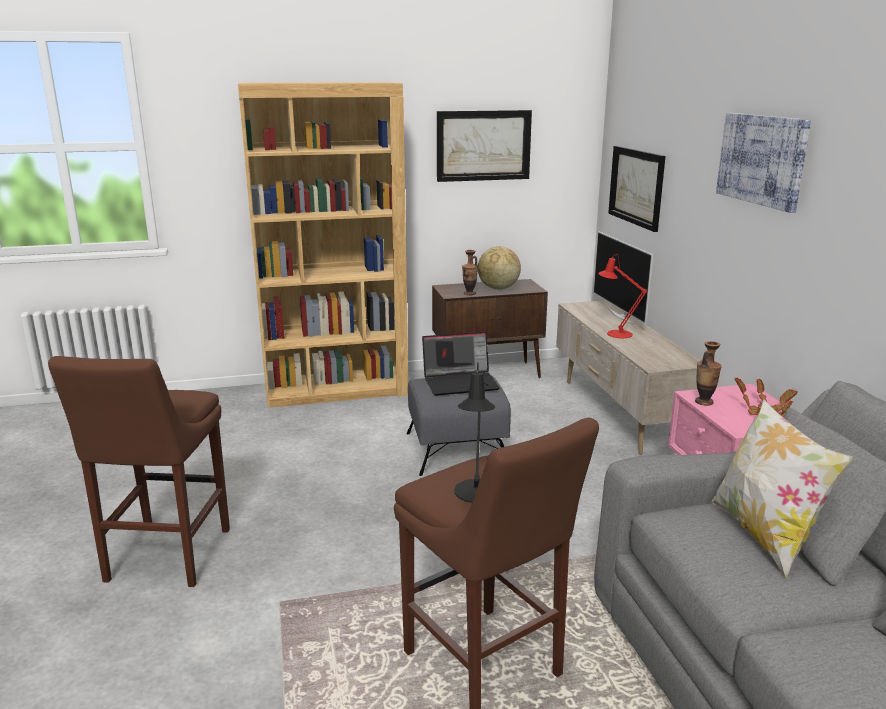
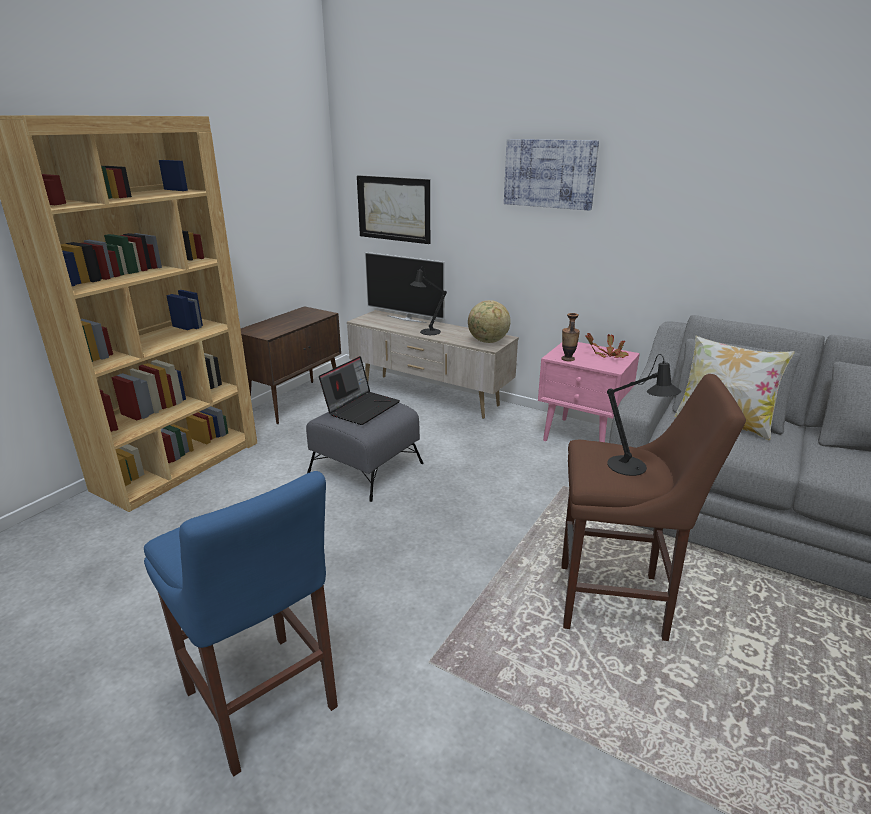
camera: 45 degrees left, 5 degrees up
(165, 558) = (263, 705): brown stool -> blue stool
(469, 293) = (281, 330): vase -> none
(483, 145) = (250, 183): picture -> none
(498, 288) = (295, 320): globe -> globe (488, 342)
(615, 333) = (427, 332): red table lamp -> black table lamp

